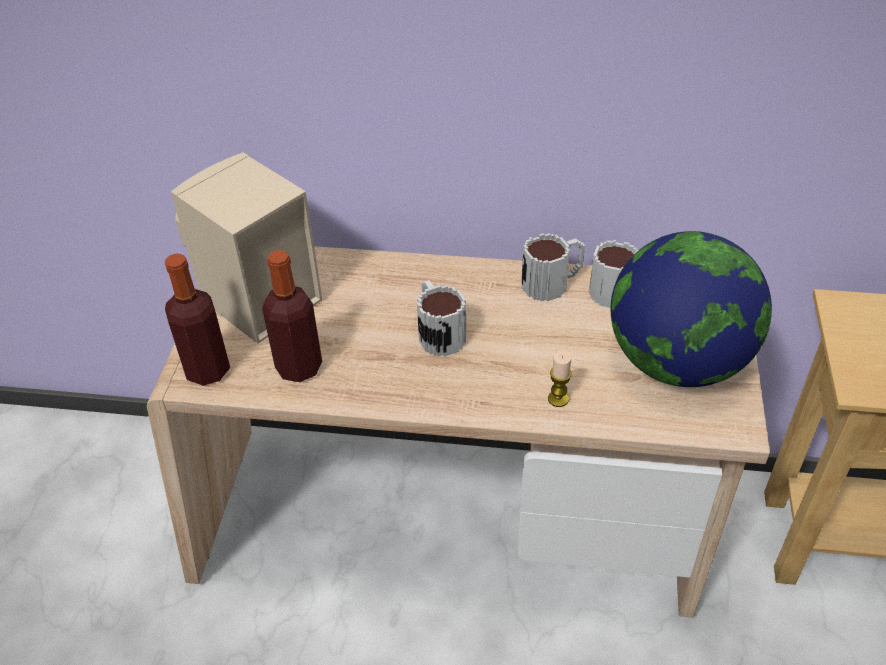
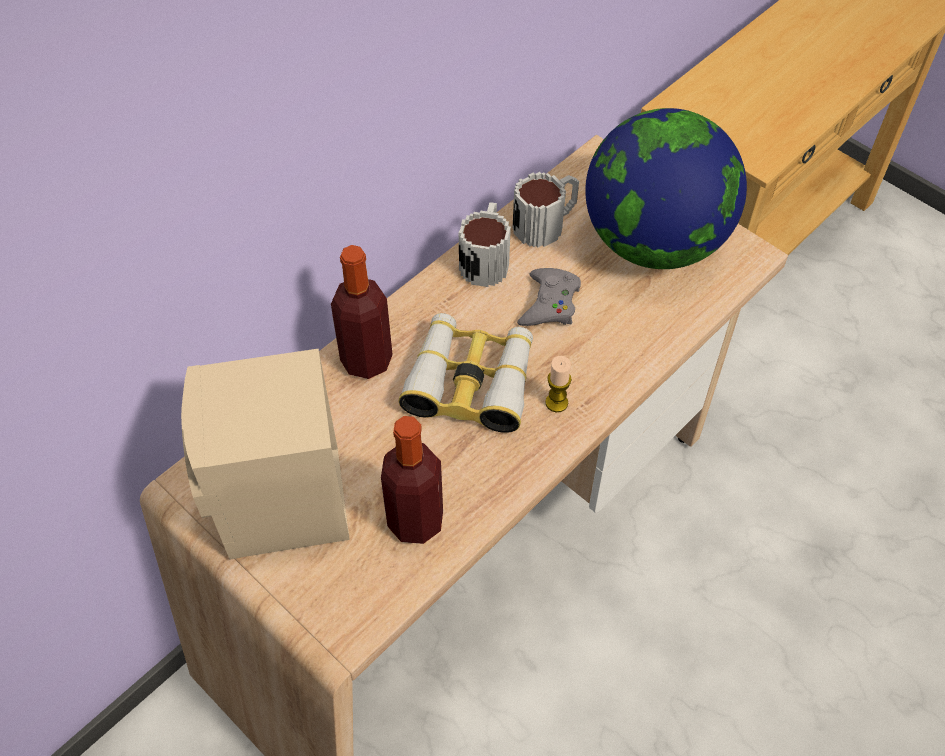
camera: 55 degrees left, 10 degrees up
(207, 370) = (345, 607): bottle -> bottle (366, 360)
(438, 332) = (470, 381): mug -> binoculars
(550, 335) = (549, 303): none -> grey game controller
(558, 399) = (628, 346): candle -> candle (556, 402)

